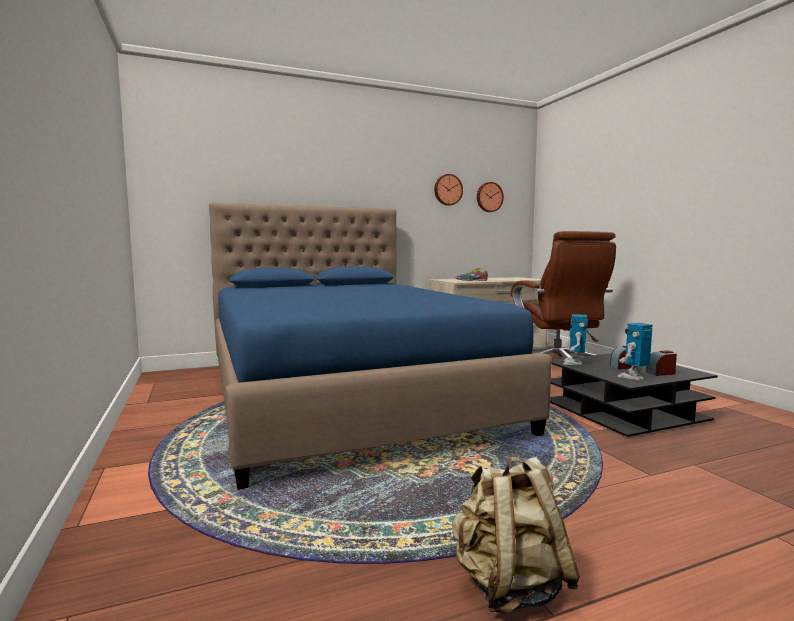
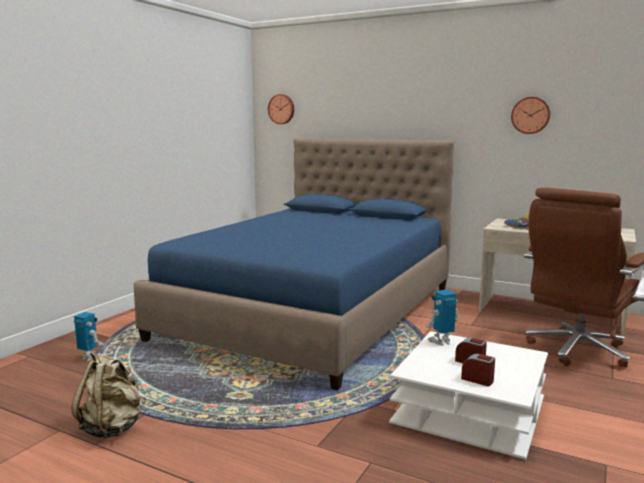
camera: 50 degrees right, 5 degrees up
(489, 197) = (594, 121): wall clock -> wall clock (281, 109)
(623, 411) = (469, 410): black coffee table -> white coffee table
(633, 377) = (432, 371): toy robot -> toy robot (90, 358)

